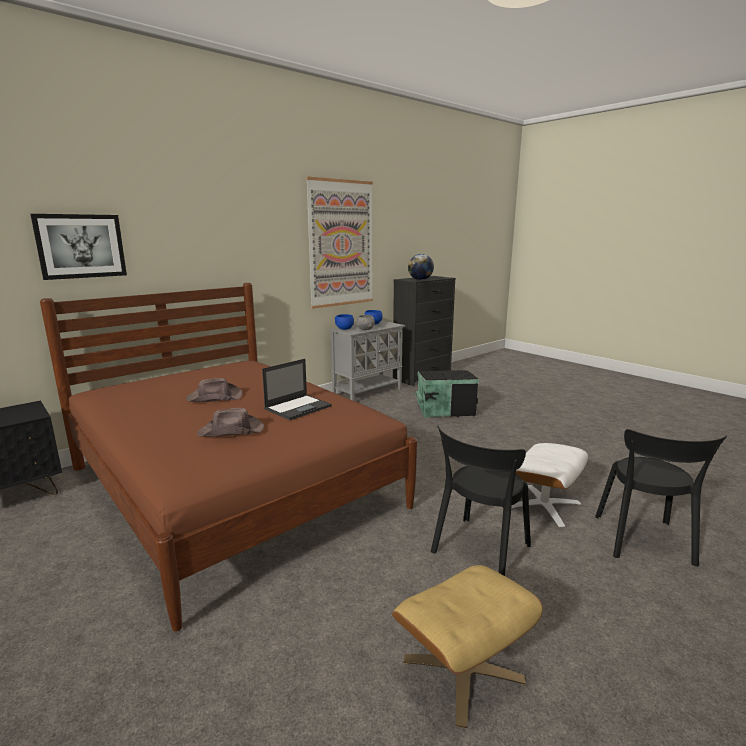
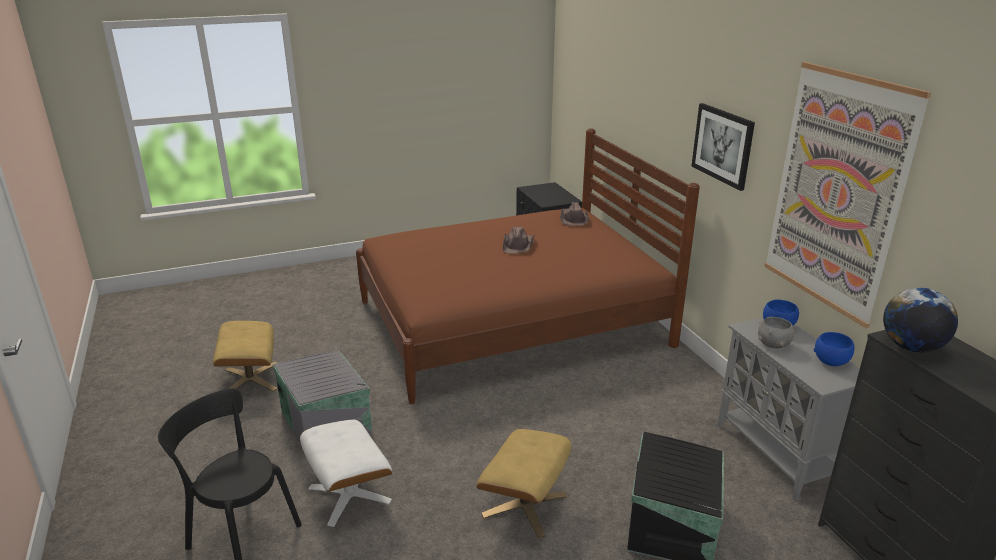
camera: 110 degrees right, 10 degrees up
(81, 246) = (619, 95): picture -> picture (722, 145)
(232, 431) = (436, 248): brown hat -> brown hat (573, 219)
(298, 407) = (466, 273): laptop -> none
(475, 442) = (525, 505): none -> beige ottoman
(479, 551) = (327, 422): black chair -> grey storage box

